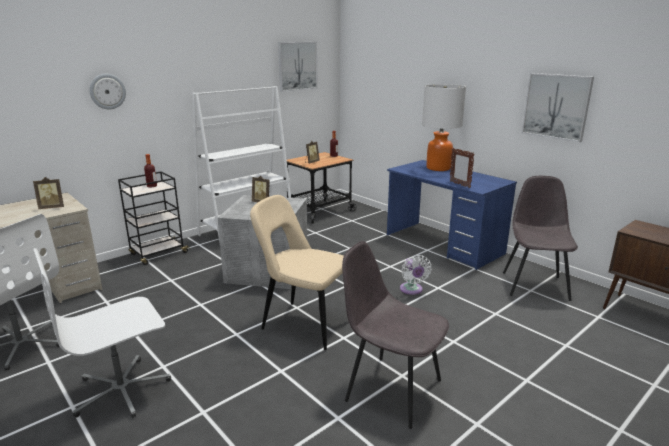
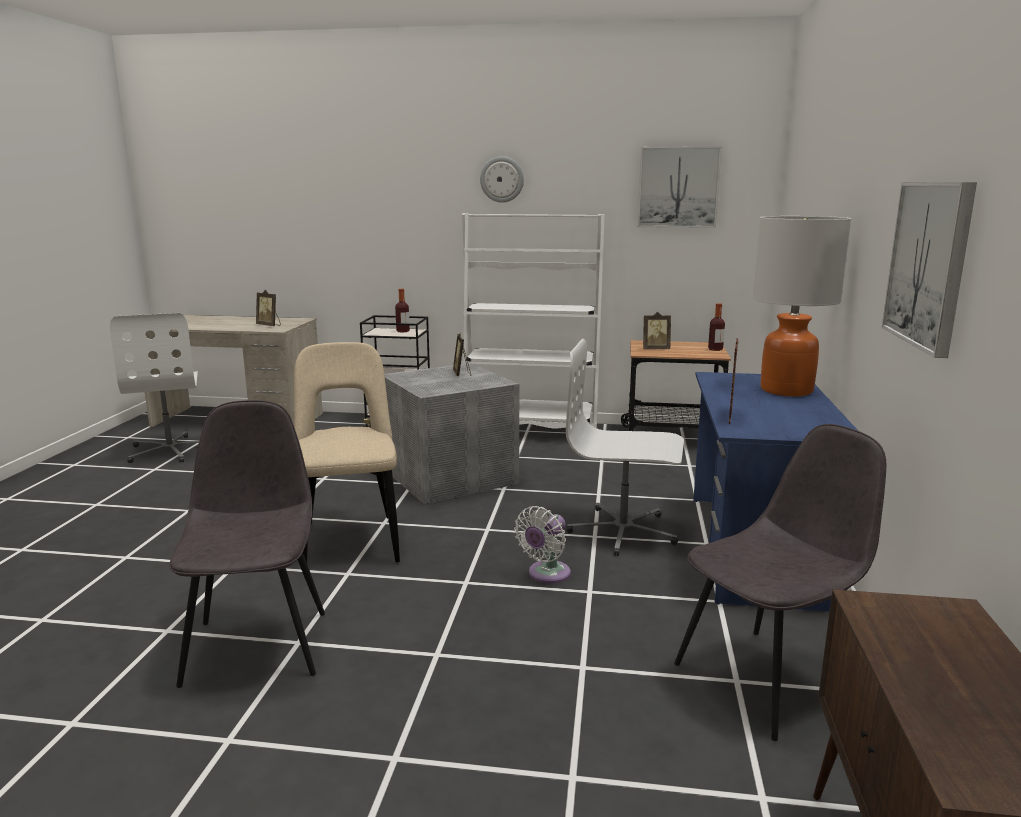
camera: 50 degrees right, 5 degrees down
(107, 91) = (376, 205): wall clock -> wall clock (502, 179)
(122, 390) = (135, 511): white office chair -> white office chair (623, 531)

